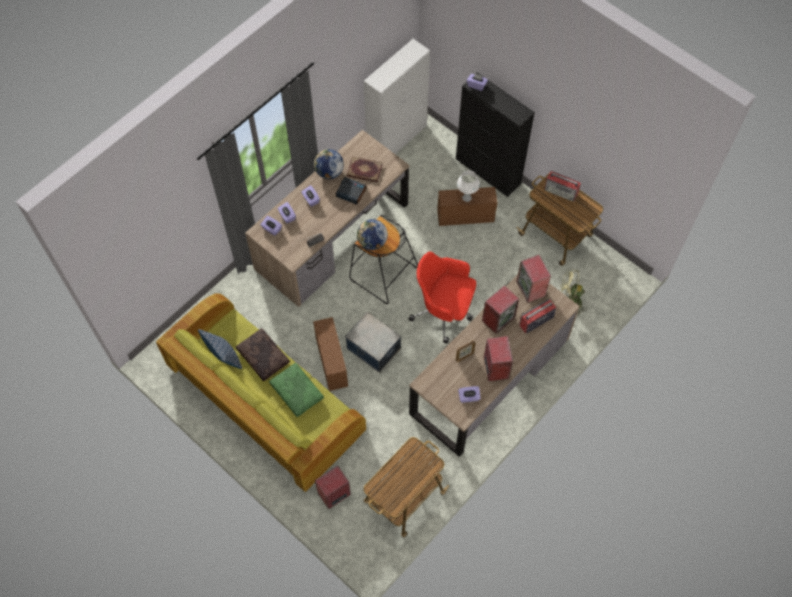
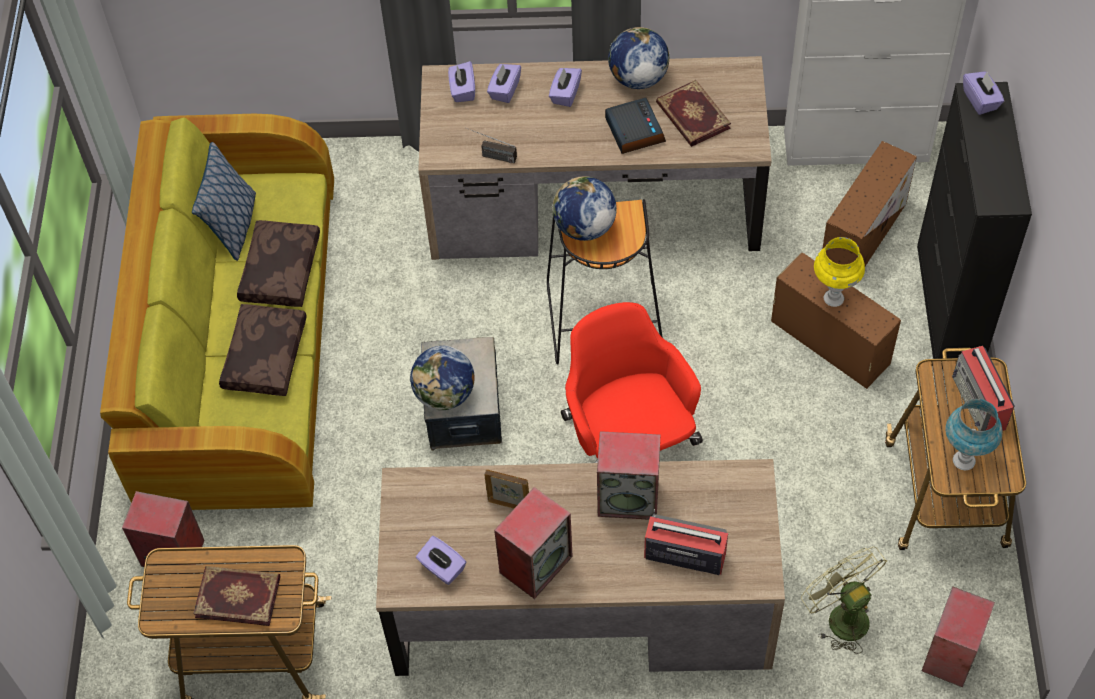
camera: 50 degrees right, 5 degrees down
(296, 392) = (264, 355): green pillow -> brown pillow
(331, 361) = (386, 372): brown storage box -> brown storage box (864, 233)
(375, 346) = (445, 394): none -> globe
(412, 472) = (238, 595): none -> book
(466, 198) = (833, 298): white table lamp -> yellow table lamp
(531, 289) = (737, 501): speaker -> speaker (951, 656)
(577, 214) = (964, 461): none -> blue table lamp

